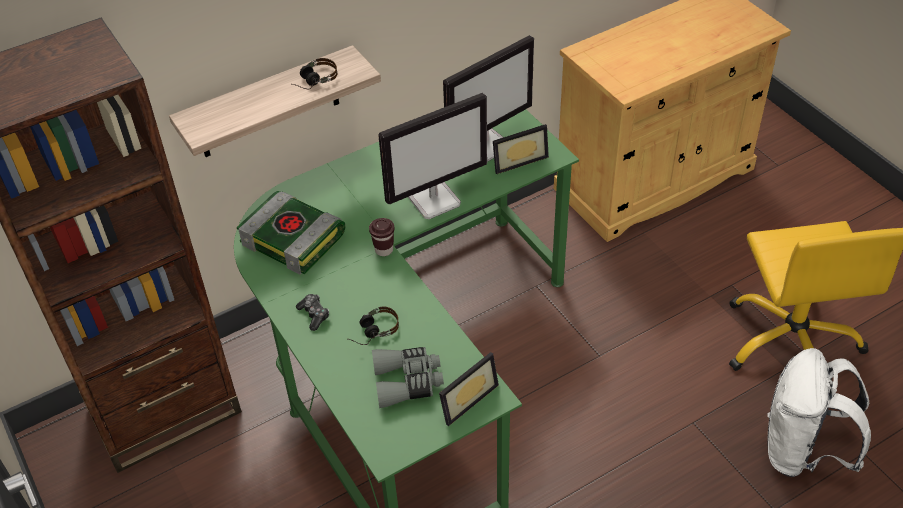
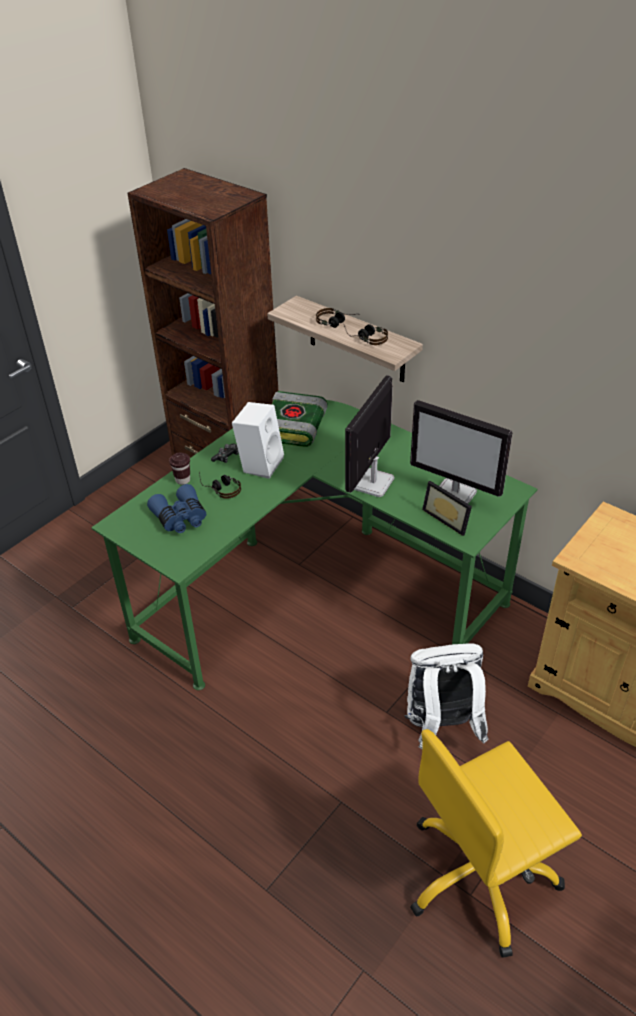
camera: 70 degrees right, 5 degrees down
(264, 96) = (337, 323): none -> headphones
(346, 286) = (260, 463): none -> white speaker
(384, 250) = (304, 472): brown cup -> brown cup (182, 480)
(408, 381) = (180, 518): grey binoculars -> blue binoculars
(435, 200) = (372, 483): monitor -> monitor turned 75 degrees clockwise
(464, 398) = (174, 550): picture frame -> none
(802, 451) = (343, 906): white backpack -> white backpack (441, 727)

